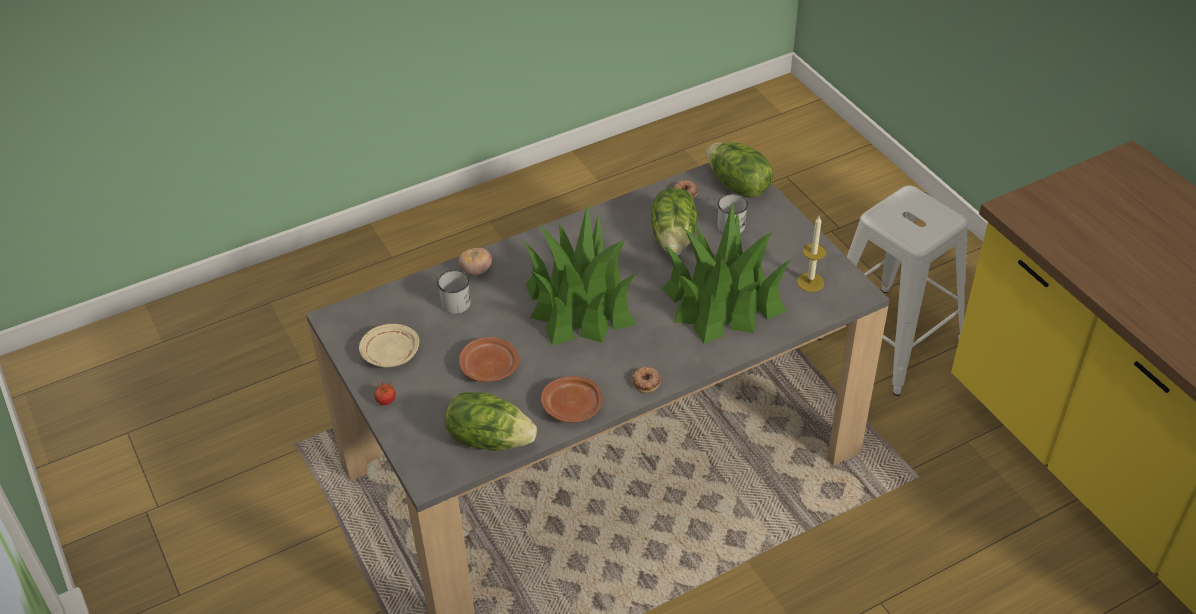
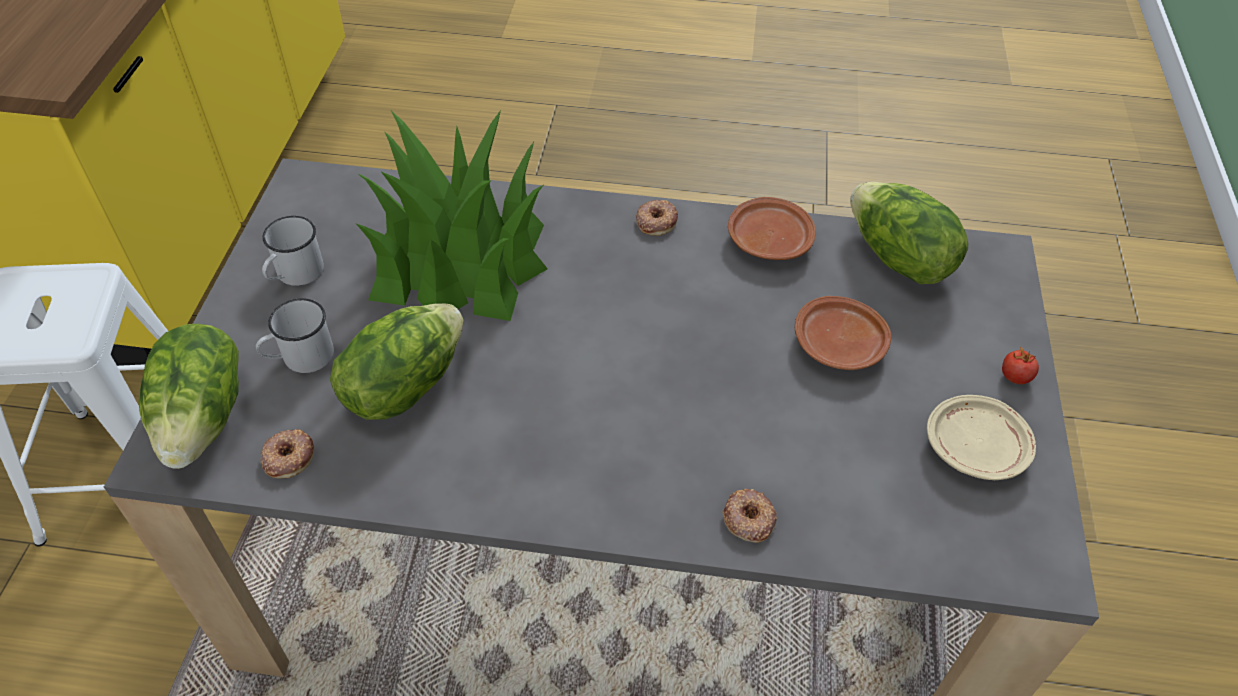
camera: 145 degrees left, 5 degrees up
(455, 300) = (819, 482): white mug -> white mug (295, 275)
(476, 270) = (748, 519): tomato -> donut
(580, 304) = (639, 362): potted plant -> none
(810, 282) = (331, 222): candle -> none

